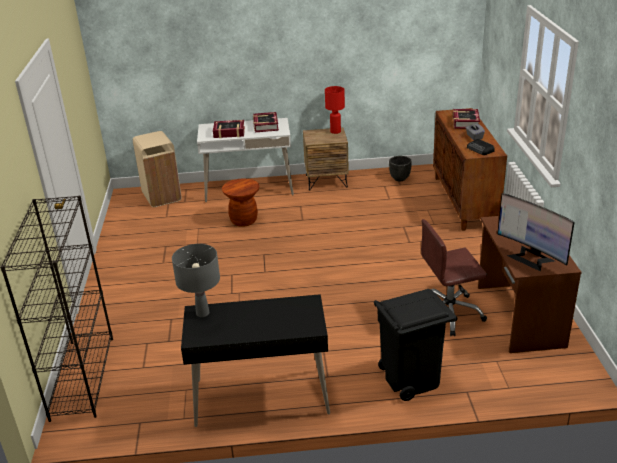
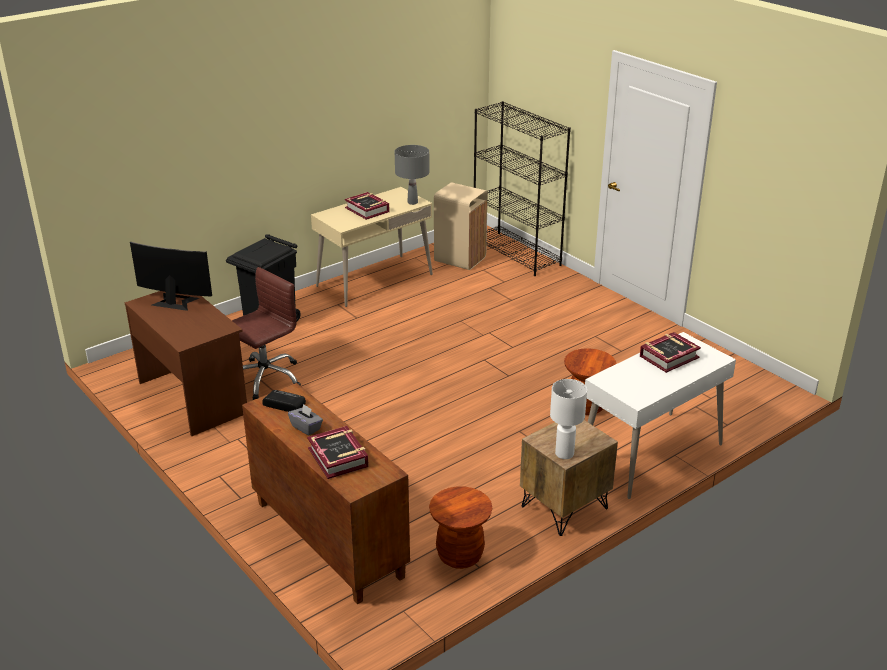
camera: 145 degrees right, 0 degrees up
(162, 196) = (734, 403): beige trash can -> beige trash can (460, 259)
(261, 397) = (374, 280): black desk -> beige desk
(265, 125) = (642, 384): book -> book (367, 210)
(335, 132) = (564, 453): red table lamp -> white table lamp
(400, 178) = (460, 555): black planter -> brown stool

